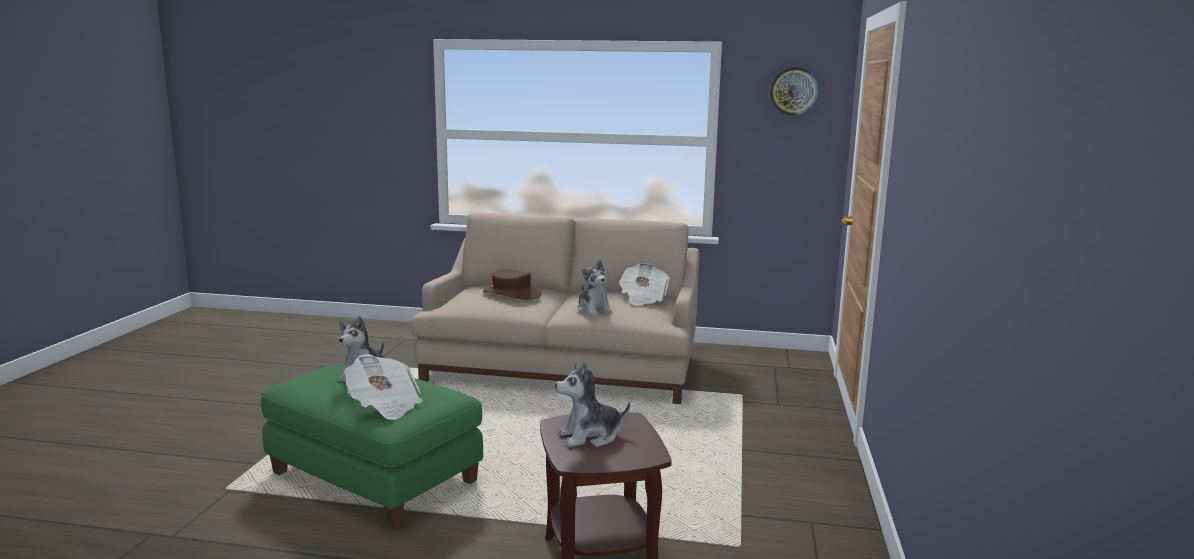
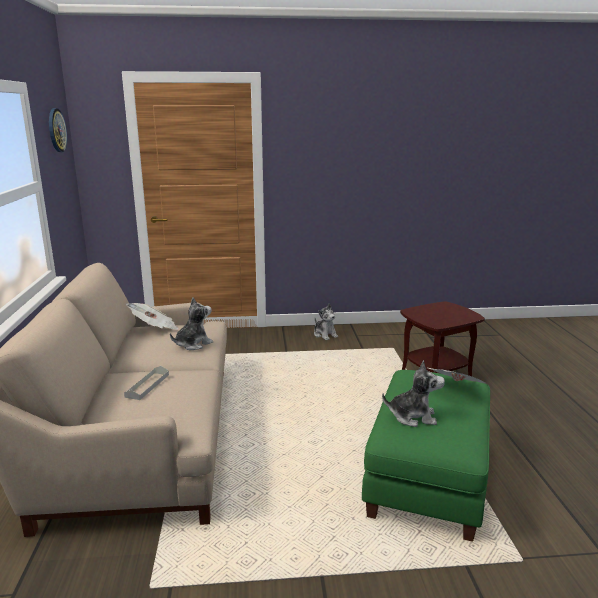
camera: 105 degrees left, 5 degrees up
(511, 294) = (147, 385): brown hat -> grey tray
(590, 436) = (442, 316): plush toy -> plush toy (325, 335)

